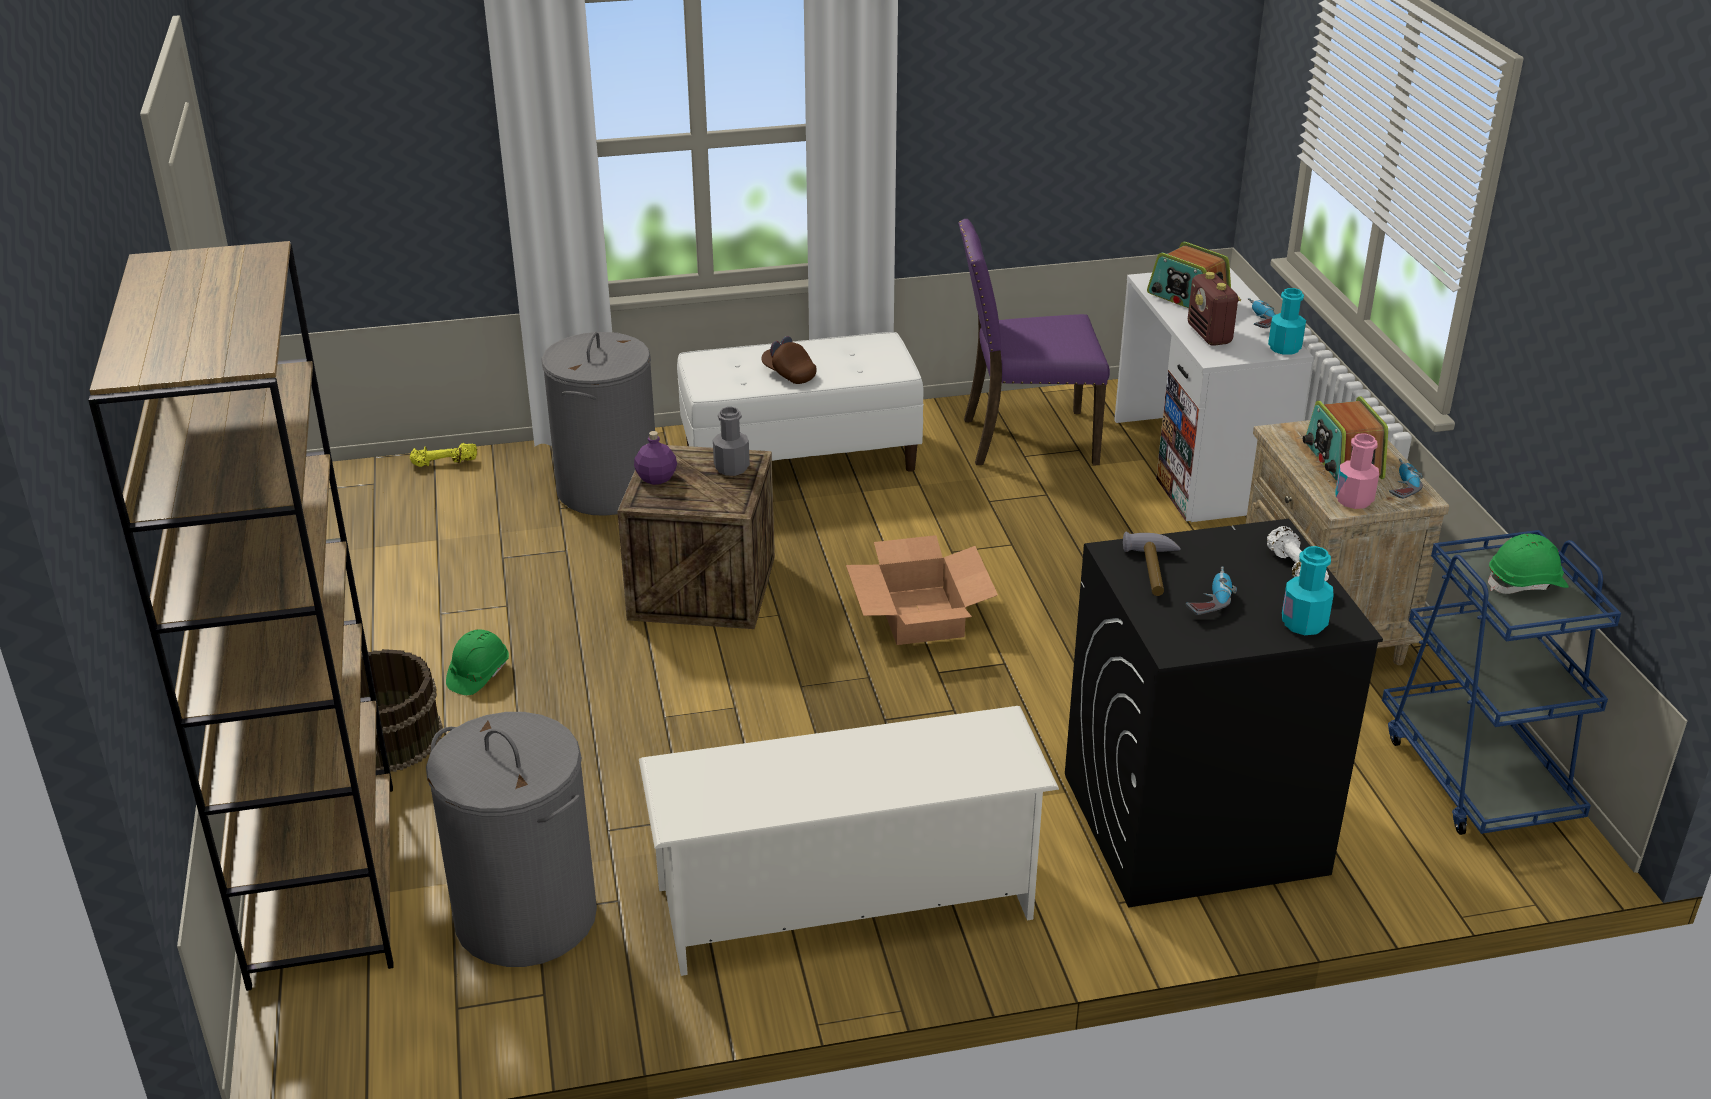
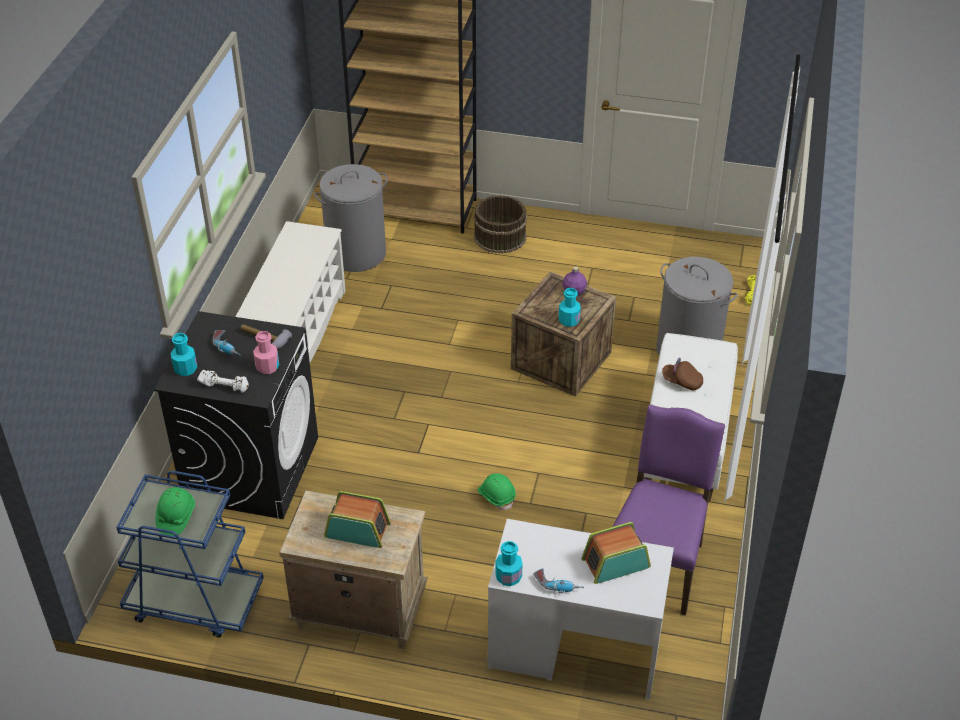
camera: 115 degrees right, 10 degrees up
(478, 674) = (531, 270): green hard hat -> green hard hat (496, 496)
(731, 468) = (569, 320): grey bottle -> turquoise bottle
(789, 374) = (682, 381): brown cap -> brown cap turned 135 degrees counterclockwise
(920, 615) = (482, 435): cardboard box -> none
(1210, 335) = (550, 545): radio -> none
(1354, 500) = (315, 510): pink bottle -> pink bottle (267, 367)
(1401, 486) = (312, 541): power drill -> none

